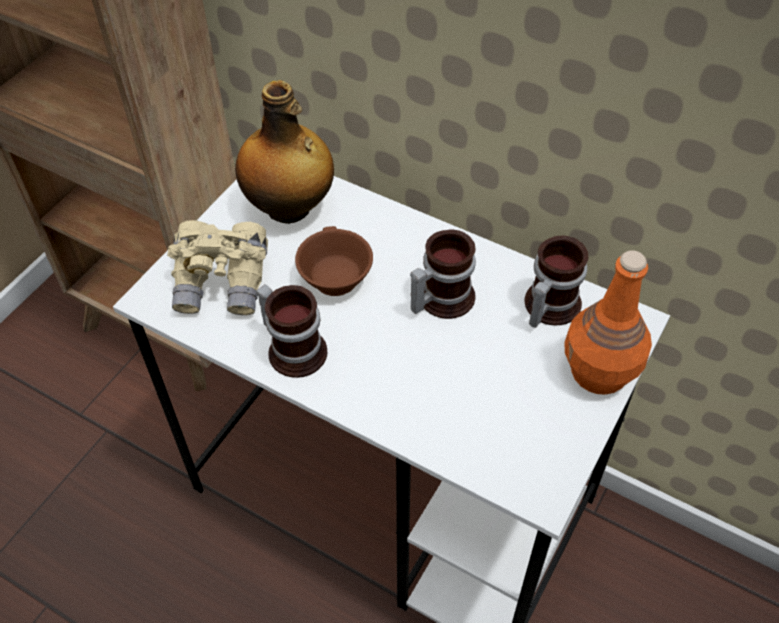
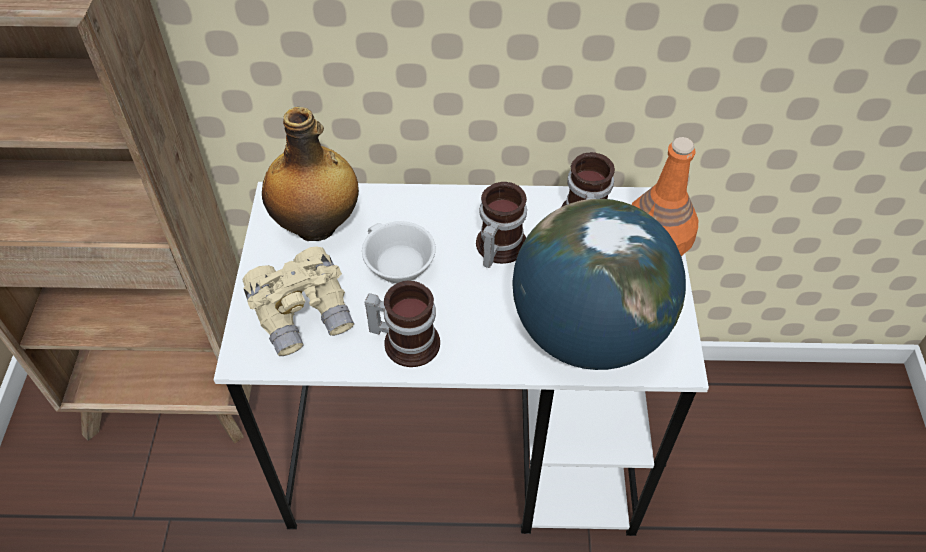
camera: 30 degrees left, 0 degrees up
(332, 277) = (396, 268): brown cup -> white cup
(472, 421) = (588, 332): none -> globe

